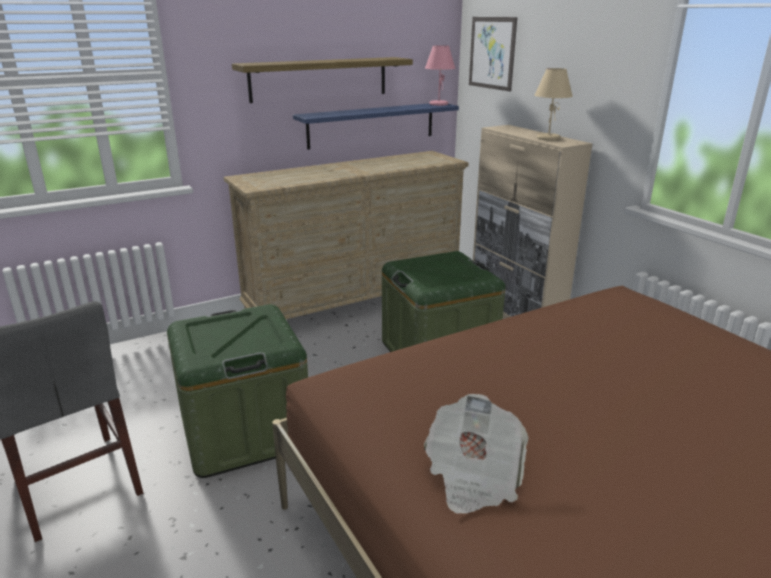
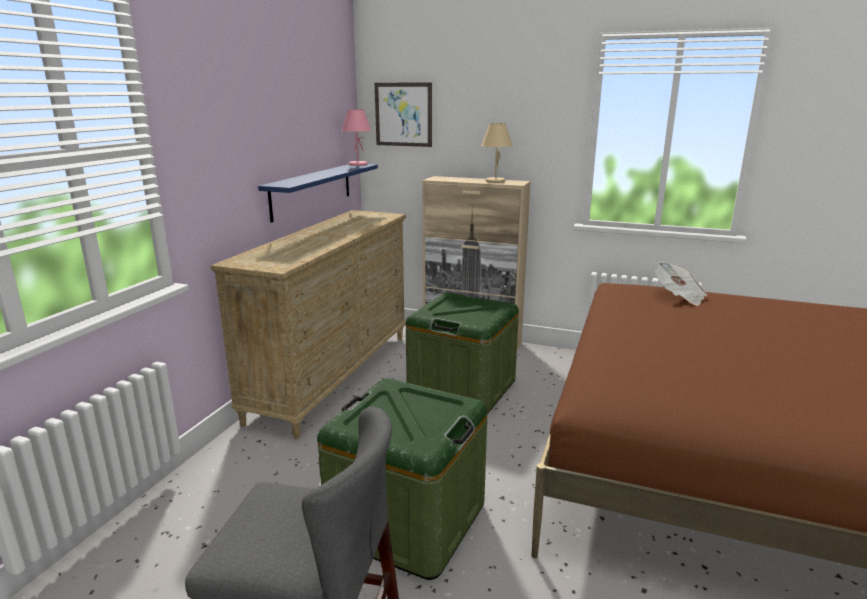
camera: 40 degrees left, 5 degrees down
(319, 79) = (274, 146): shelf -> none
(473, 476) = (781, 411): newspaper -> newspaper (679, 296)

